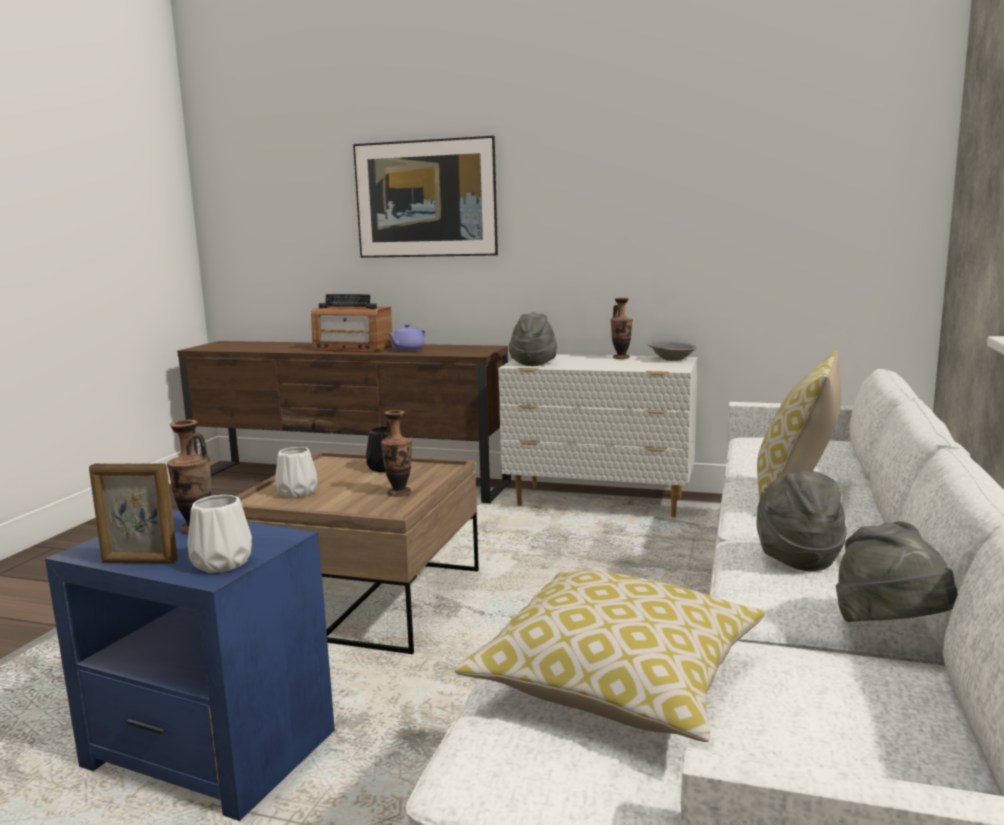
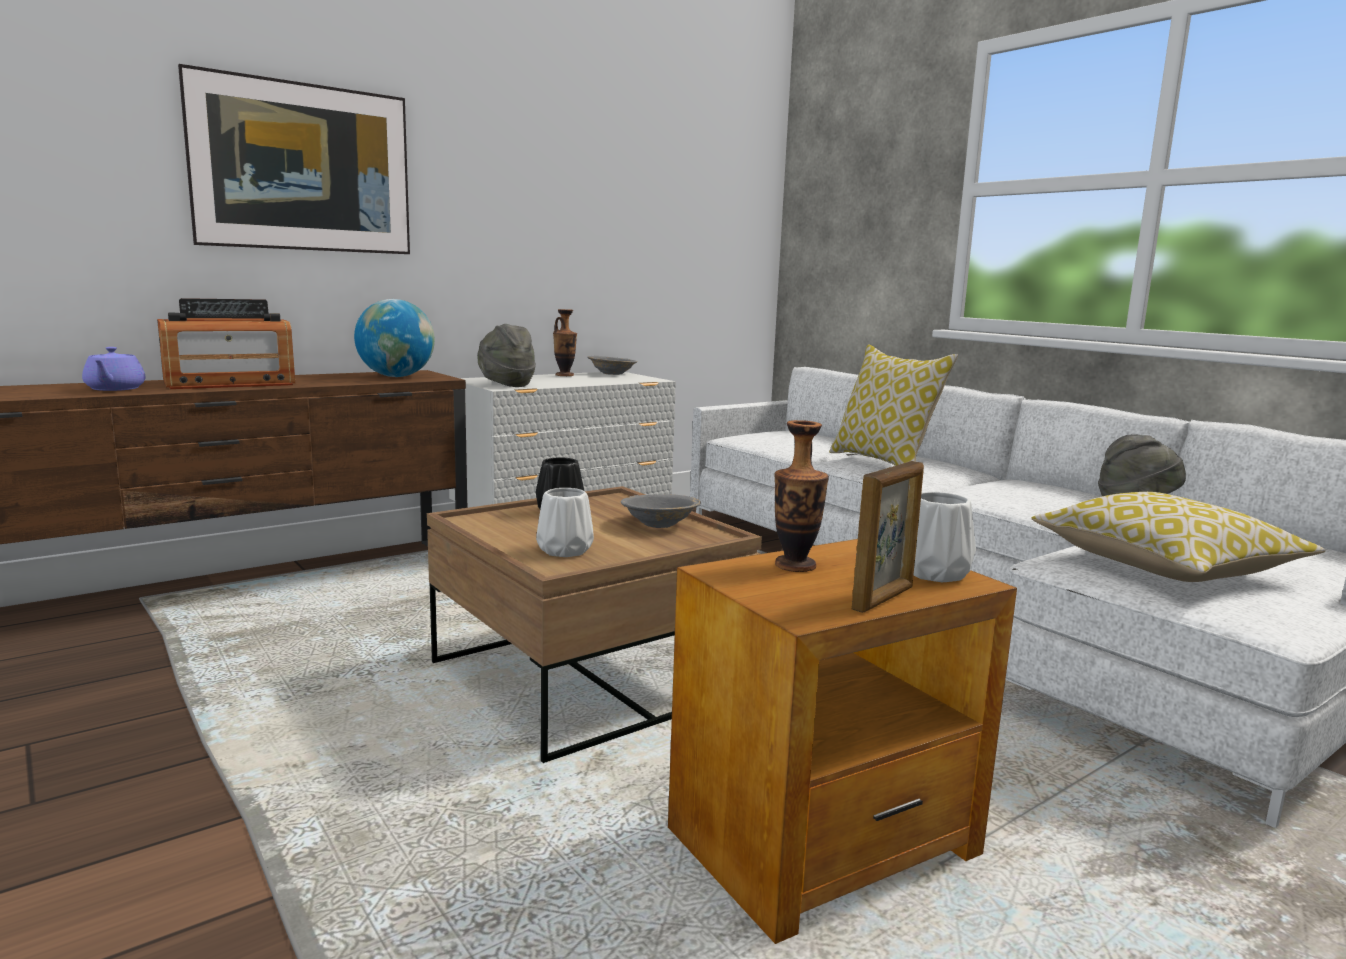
camera: 55 degrees left, 0 degrees up
(211, 751) = (826, 843): blue side table -> brown side table
(399, 493) = (659, 524): vase -> grey bowl
(407, 350) = (326, 380): purple teapot -> purple teapot (114, 389)
(456, 350) = (396, 376): none -> globe
(796, 557) = (1007, 490): grey hat -> none

